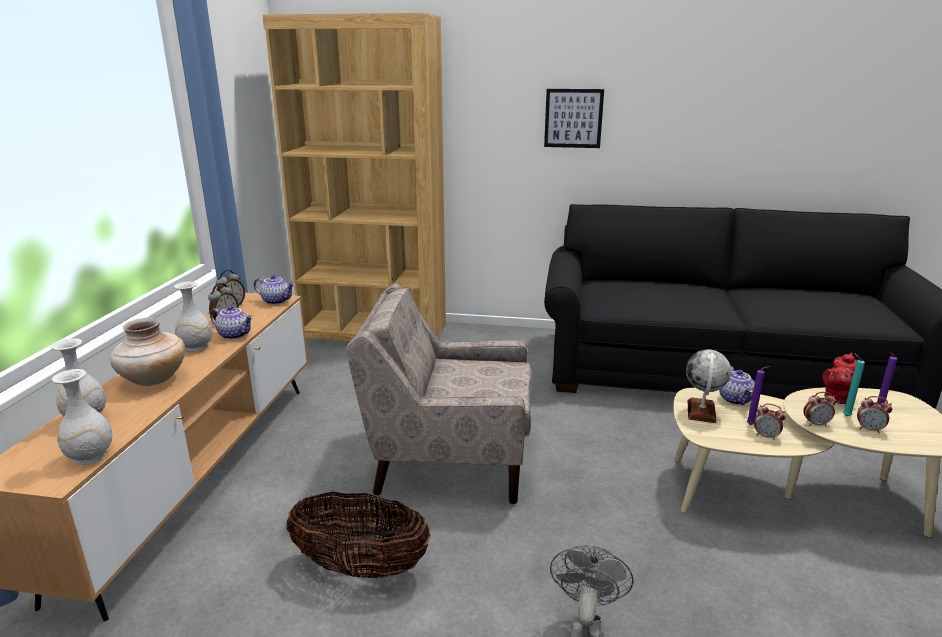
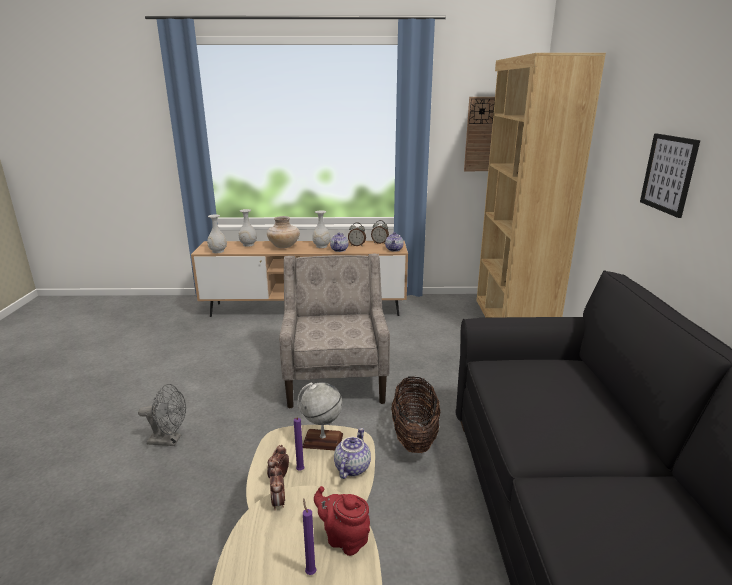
camera: 80 degrees right, 0 degrees up
(244, 118) = (479, 134): none -> wall clock
(360, 567) = (233, 363): basket -> basket (414, 436)
(736, 400) = (351, 467): teapot -> teapot turned 120 degrees clockwise
(845, 415) = (298, 534): turquoise candle -> none
(869, 429) = (267, 549): alarm clock -> none

